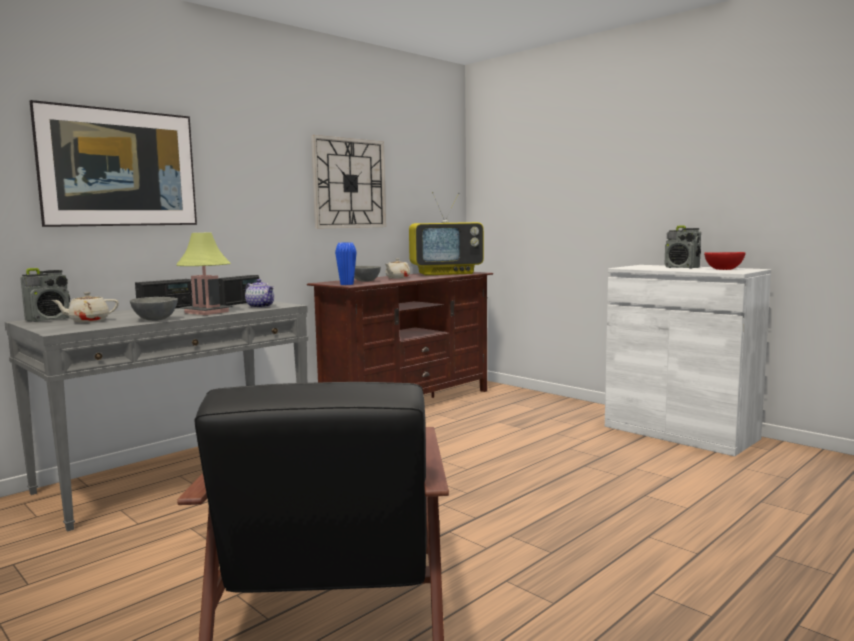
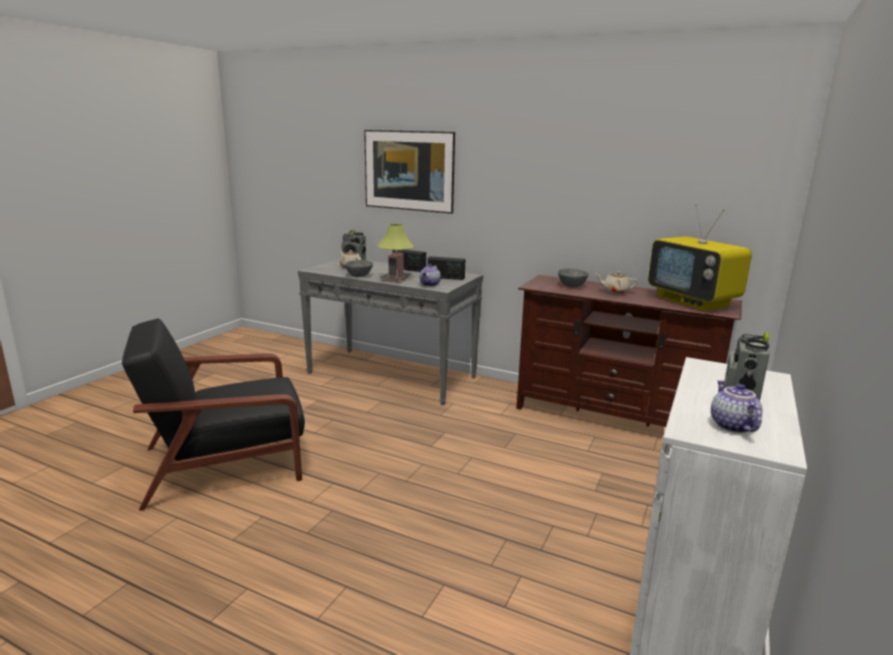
camera: 70 degrees right, 10 degrees up
(347, 284) = (536, 284): blue vase -> none
(349, 183) = (603, 187): wall clock -> none
(724, 269) = (731, 425): red bowl -> teapot

